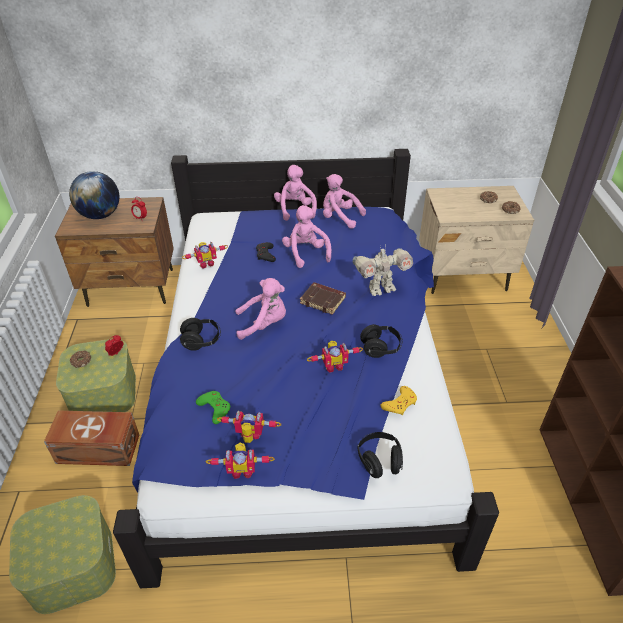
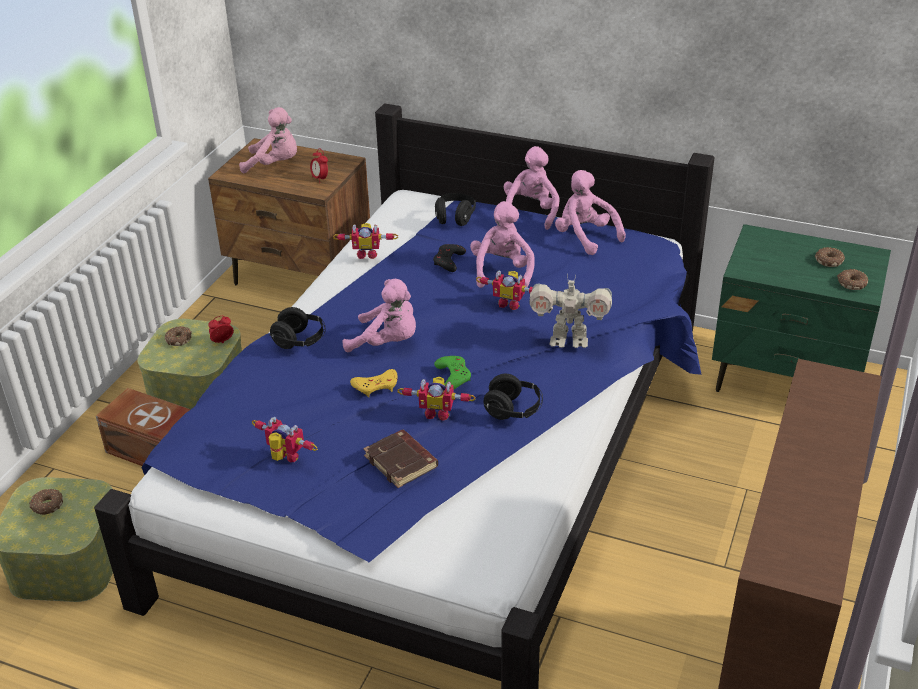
camera: 25 degrees right, 5 degrees down
(47, 534) = (47, 506): none -> donut
(100, 215) = (275, 164): globe -> pink plush toy
(214, 408) = (267, 417): green game controller -> green game controller (453, 376)
(242, 470) = (255, 488): toy robot -> toy robot (510, 303)
(323, 300) = (481, 334): brown book -> brown book (402, 462)
(379, 461) = (417, 531): black headphones -> black headphones (454, 218)
(400, 403) = (490, 479): yellow game controller -> yellow game controller (376, 386)
(463, 275) = (787, 379): beige nightstand -> green nightstand

